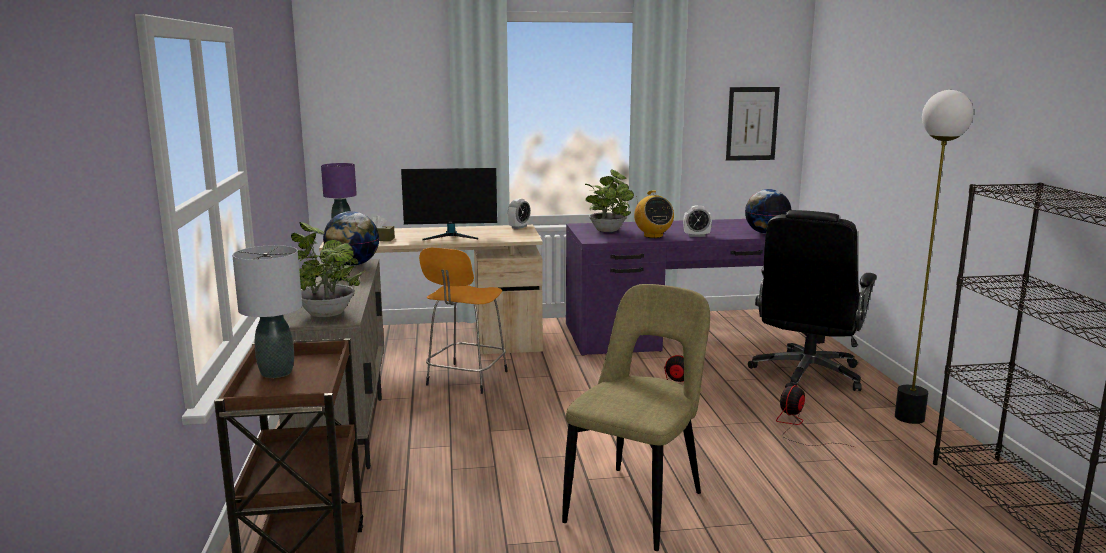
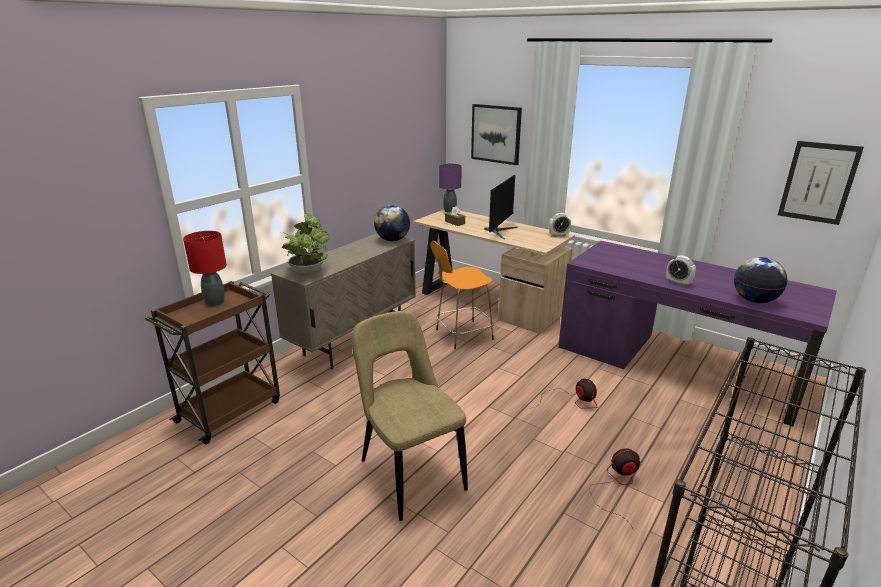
camera: 45 degrees right, 10 degrees up
(277, 372) = (215, 302): grey table lamp -> red table lamp
(390, 115) = (496, 134): none -> picture
(451, 236) = (499, 231): monitor -> monitor turned 105 degrees counterclockwise
(608, 230) = (617, 255): potted plant -> none
(638, 504) = (409, 472): beige chair -> beige chair turned 105 degrees counterclockwise
(653, 236) = (639, 272): radio -> none
(806, 375) = (715, 447): black office chair -> none
(910, 418) = (743, 540): floor lamp -> none

